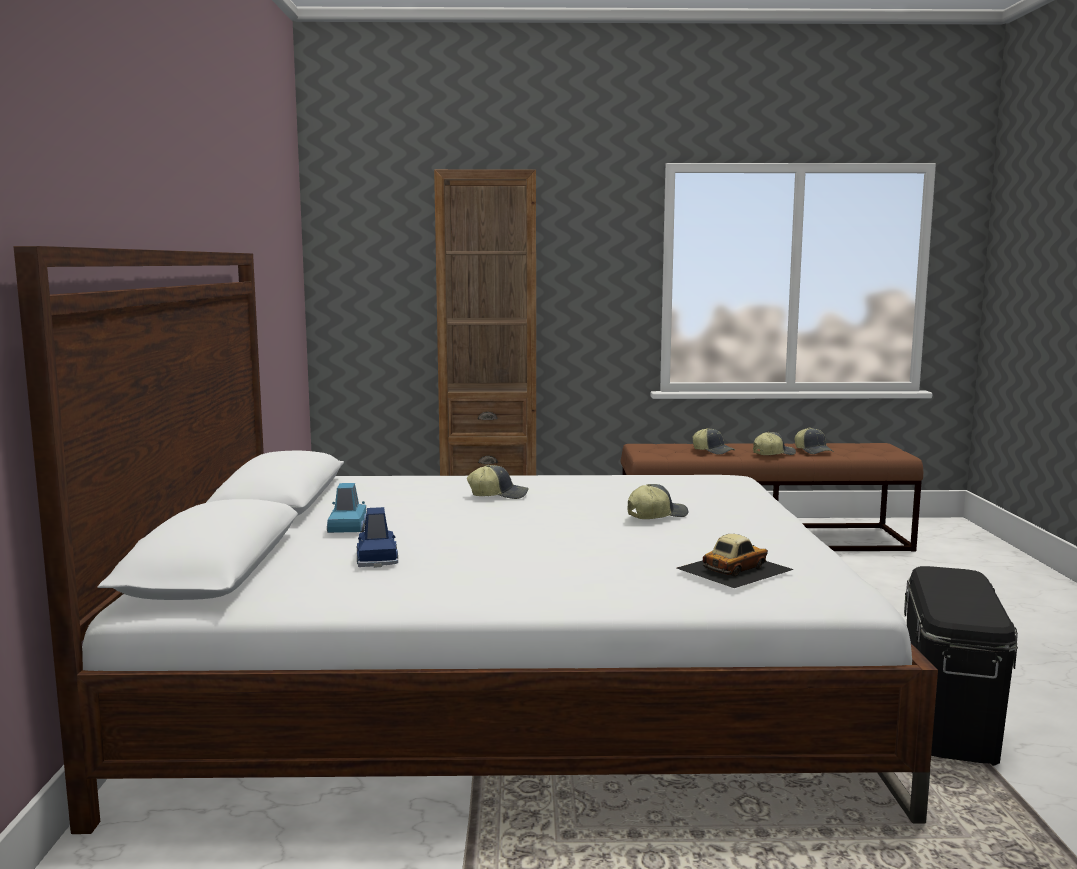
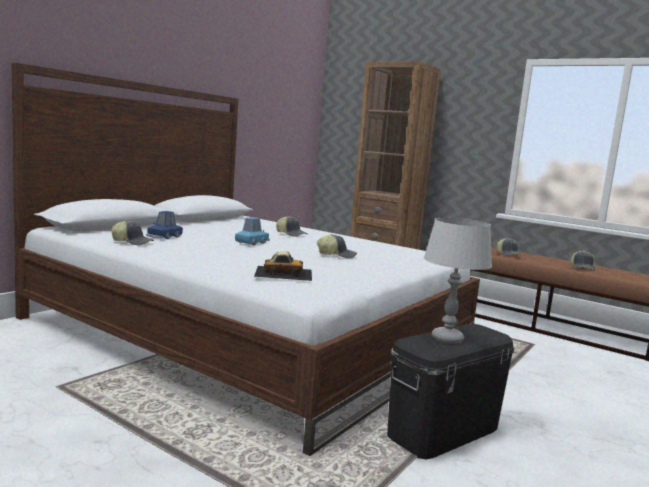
camera: 35 degrees right, 0 degrees up
(347, 528) = (192, 228): blue toy car -> blue toy car (252, 242)
(773, 454) = (546, 263): cap -> cap (132, 242)
(958, 598) = (447, 339): none -> grey table lamp

